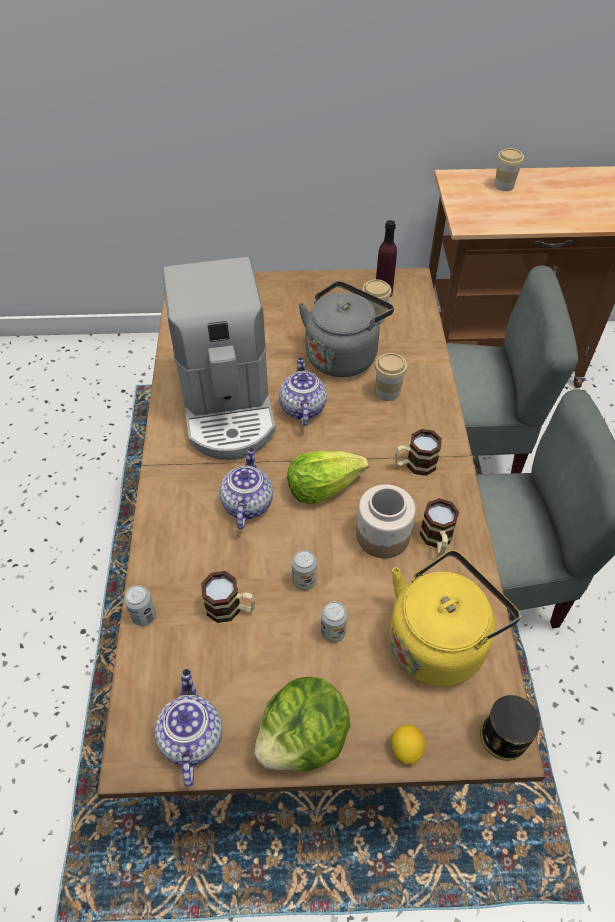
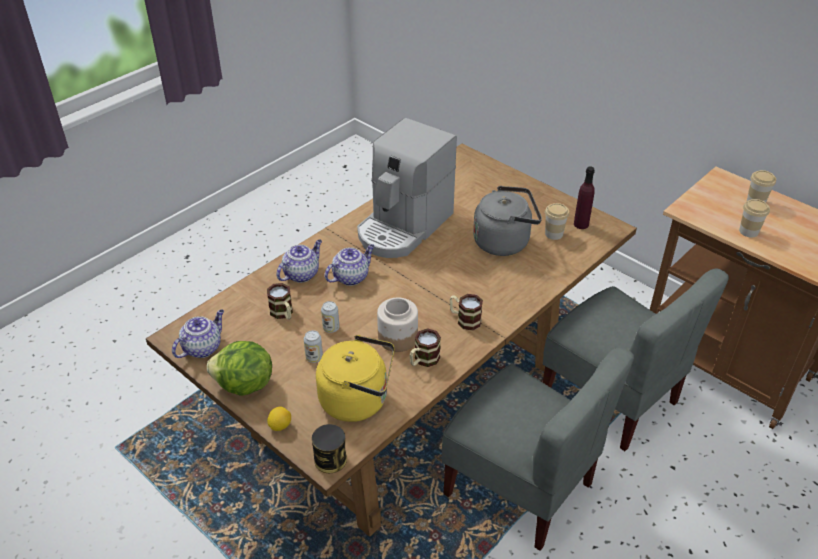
camera: 45 degrees right, 10 degrees down
(144, 616) = (244, 289): can -> none
(302, 407) = (442, 253): teapot -> teapot (301, 274)
(323, 486) = (399, 295): lettuce -> none
(387, 392) = (502, 276): cup -> cup (748, 231)

